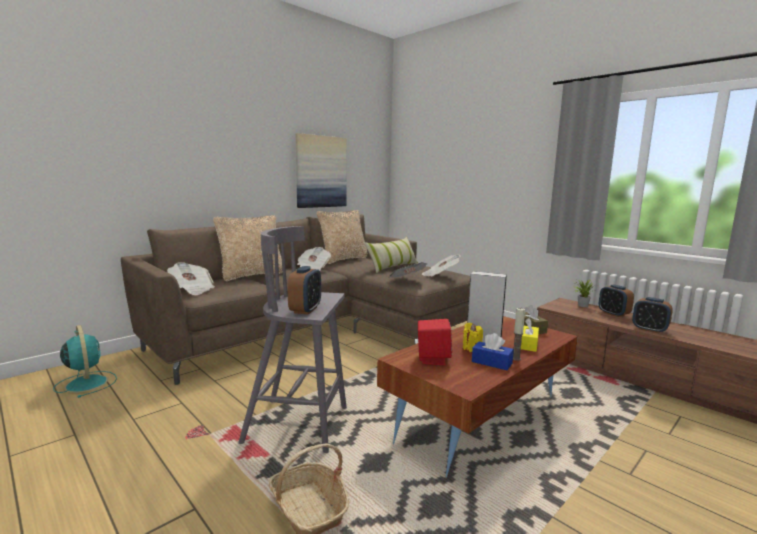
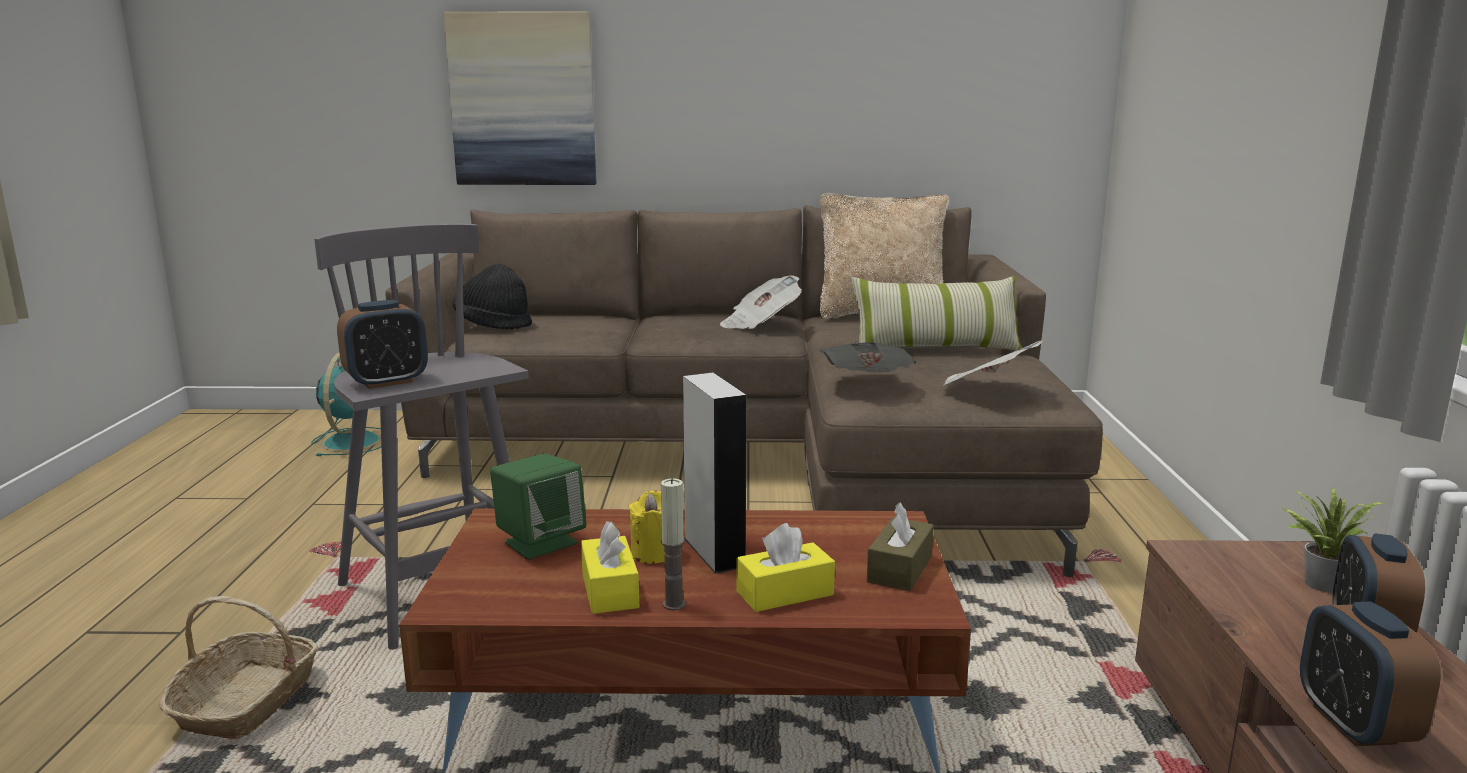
camera: 45 degrees right, 5 degrees up
(192, 290) = (493, 325): newspaper -> black hat
(252, 276) = (634, 318): beige pillow -> none
(321, 172) = (876, 98): picture -> picture (523, 100)
(433, 359) = (540, 542): red speaker -> green speaker
(491, 362) = (610, 590): blue tissue box -> yellow tissue box

